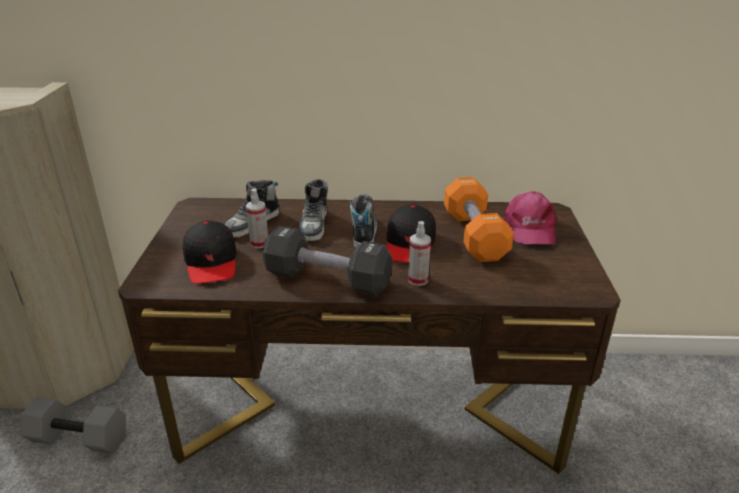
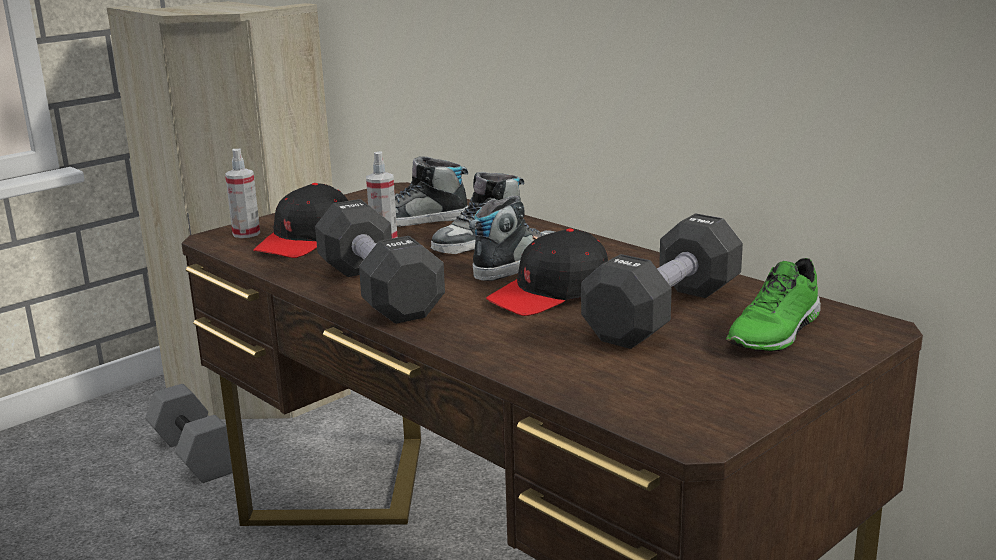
camera: 45 degrees right, 10 degrees down
(418, 280) = (476, 328): spray bottle -> spray bottle (246, 233)
(474, 235) = (664, 313): orange dumbbell -> black dumbbell
(529, 228) = (777, 333): pink cap -> green shoe

